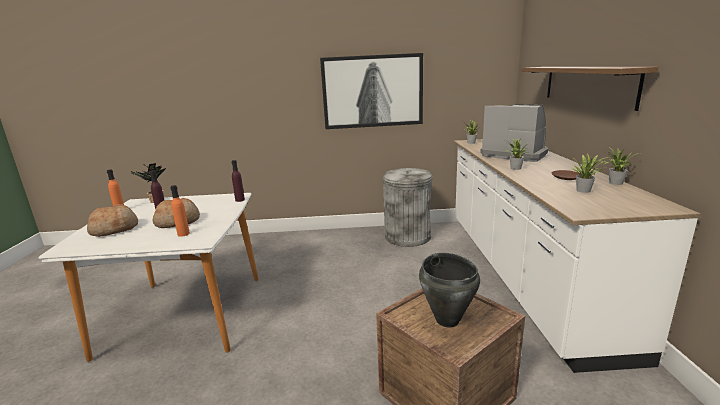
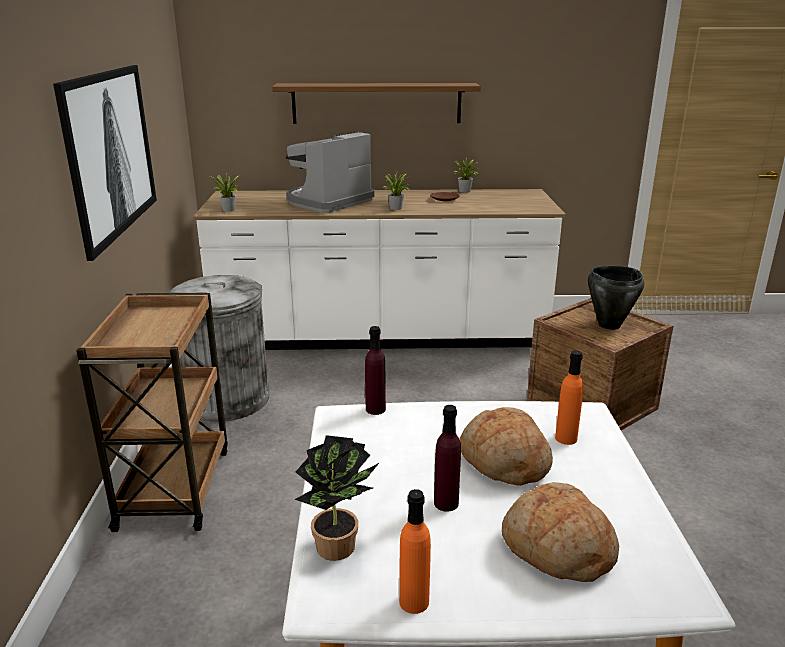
camera: 90 degrees left, 5 degrees up
(331, 237) = (175, 486): none -> brown cart
(584, 190) = (486, 200): potted plant -> none

